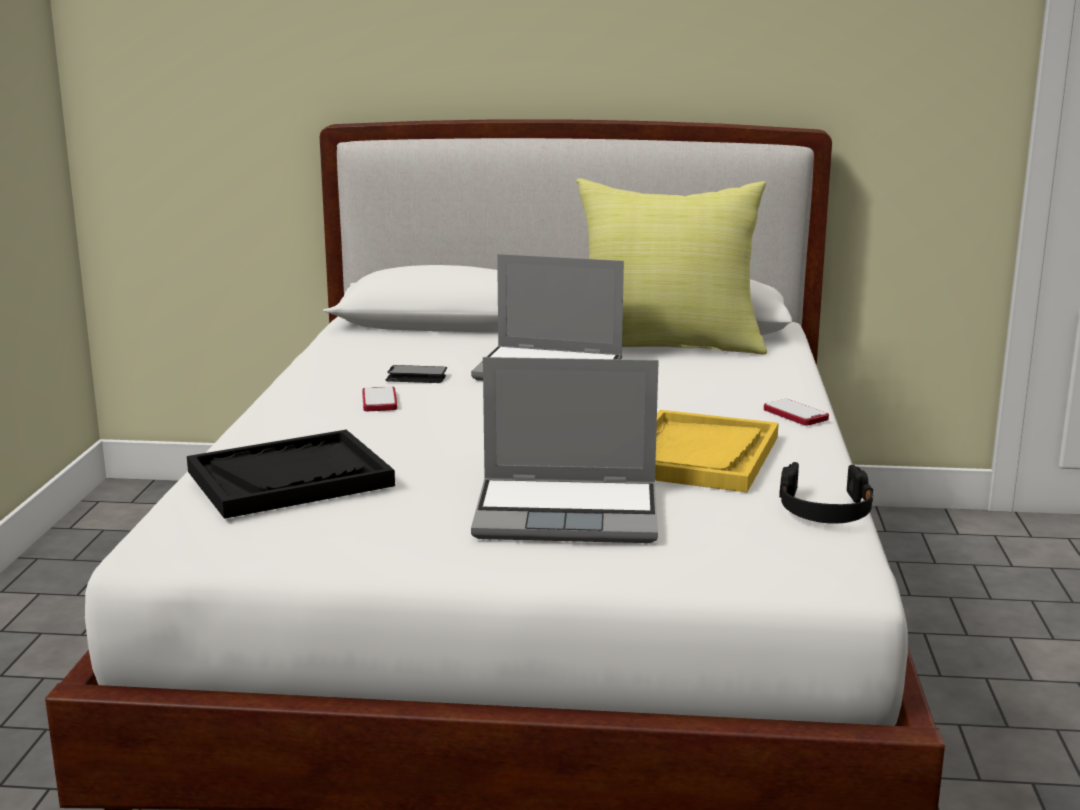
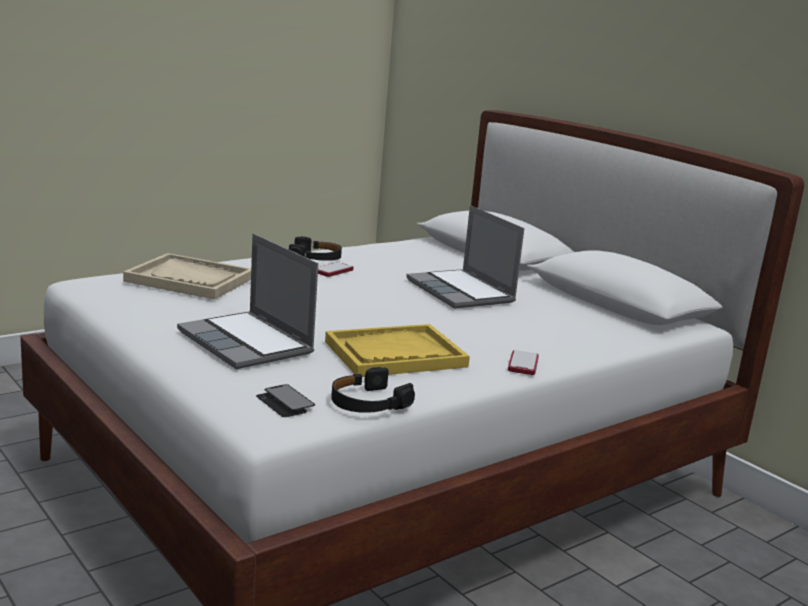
camera: 45 degrees right, 0 degrees up
(290, 478) = (190, 280): black tray -> beige tray
(311, 395) = (315, 258): none -> black headphones
(416, 376) = (387, 269): phone -> phone (285, 403)
(667, 344) = (579, 307): yellow pillow -> none

